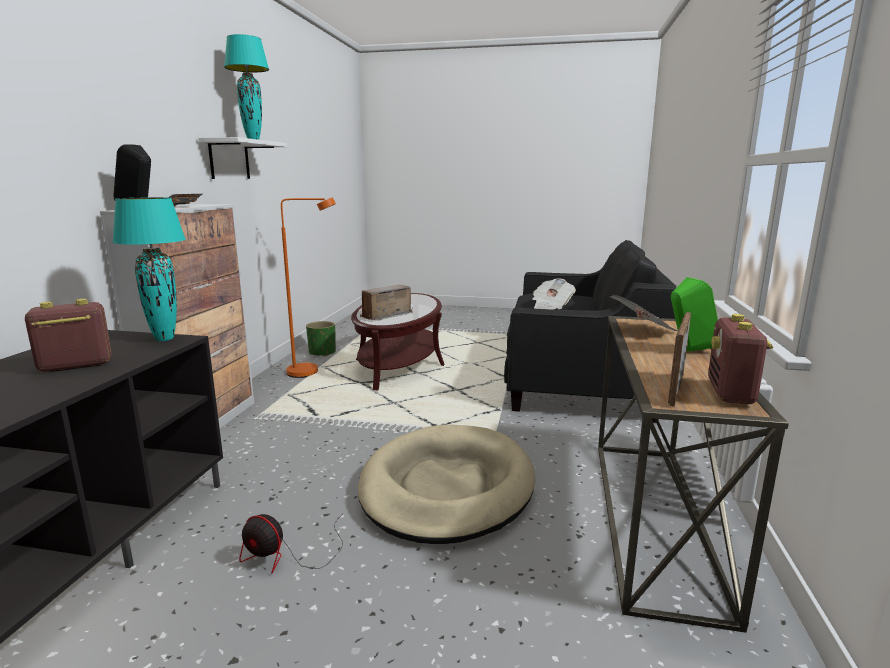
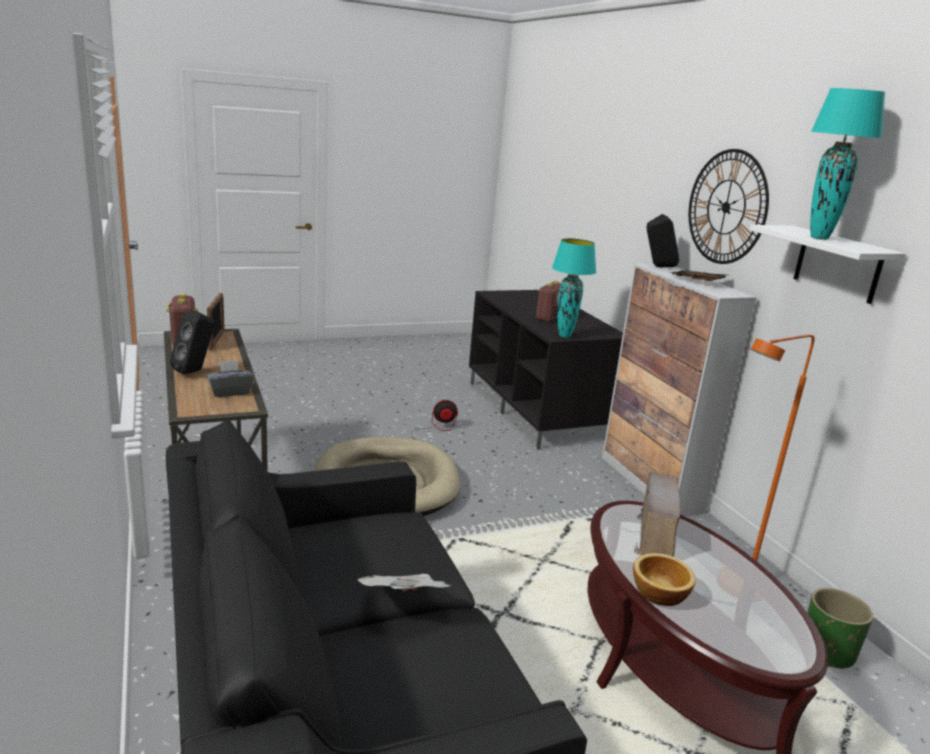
camera: 145 degrees right, 5 degrees up
(141, 129) = (726, 207): none -> wall clock
(427, 306) = (658, 592): none -> bowl
(643, 331) = (230, 392): newspaper -> grey tissue box
(688, 351) = (195, 371): green speaker -> black speaker

